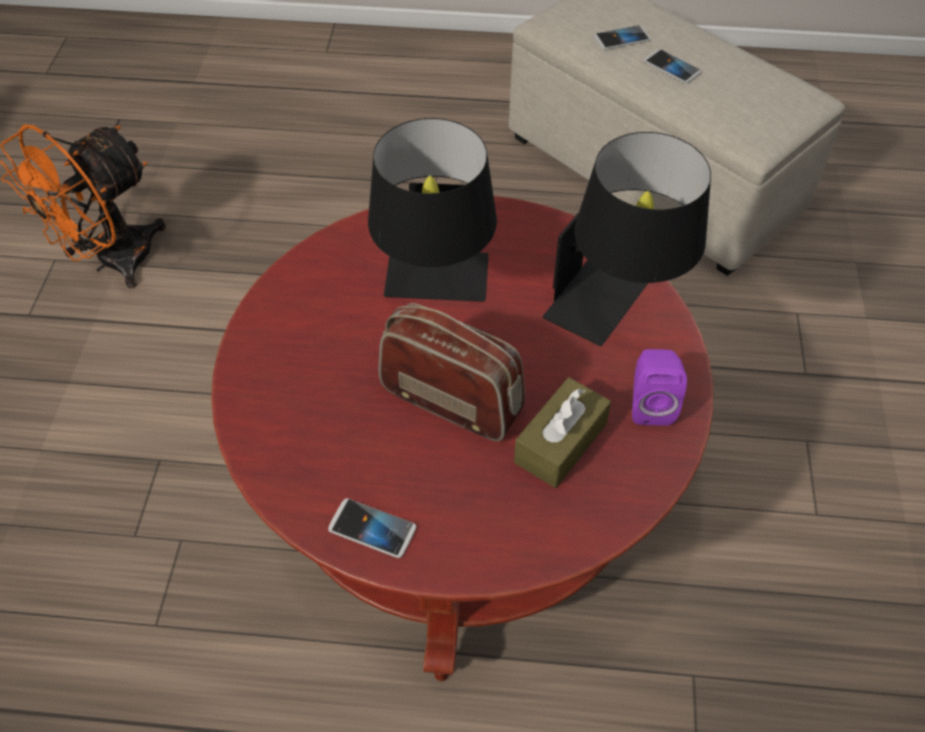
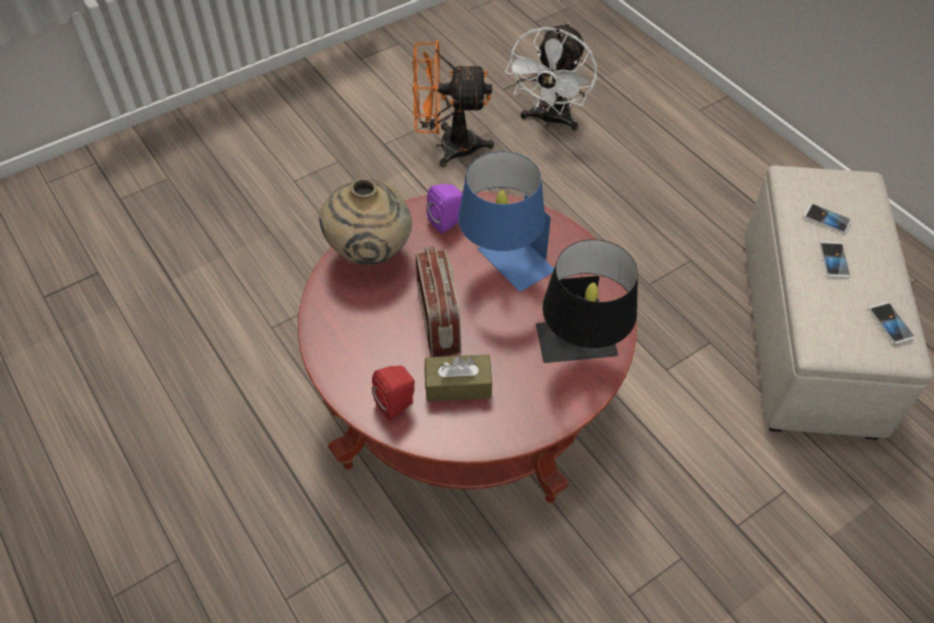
camera: 50 degrees right, 0 degrees up
(192, 157) = (550, 120): none -> white fan
(276, 399) = (370, 253): none -> beige vase
(372, 529) = (333, 342): phone -> phone (890, 323)
(436, 291) = (504, 267): black table lamp -> blue table lamp
(532, 520) = (398, 404): none -> red speaker
(650, 405) = (525, 410): purple speaker -> purple speaker (448, 222)

